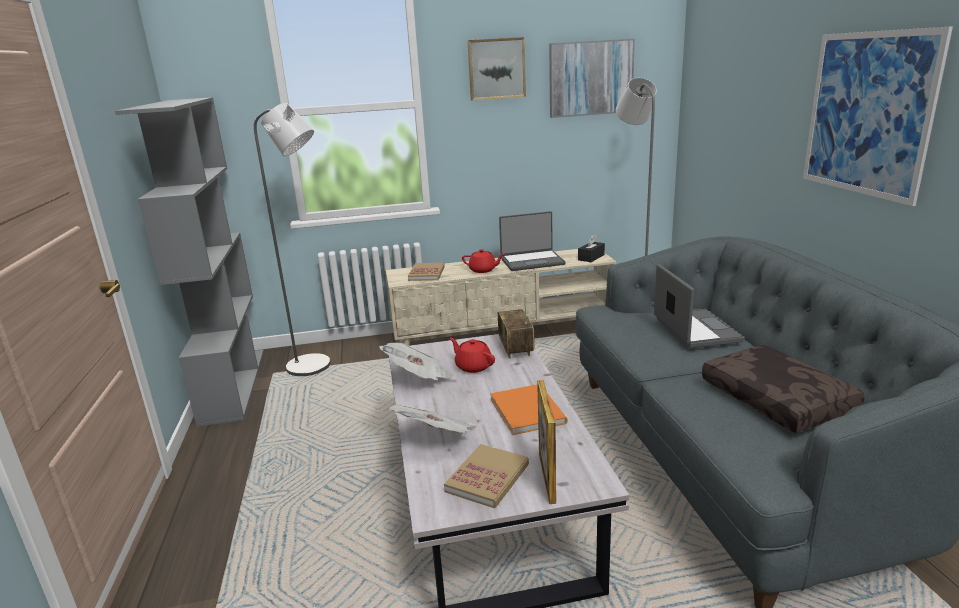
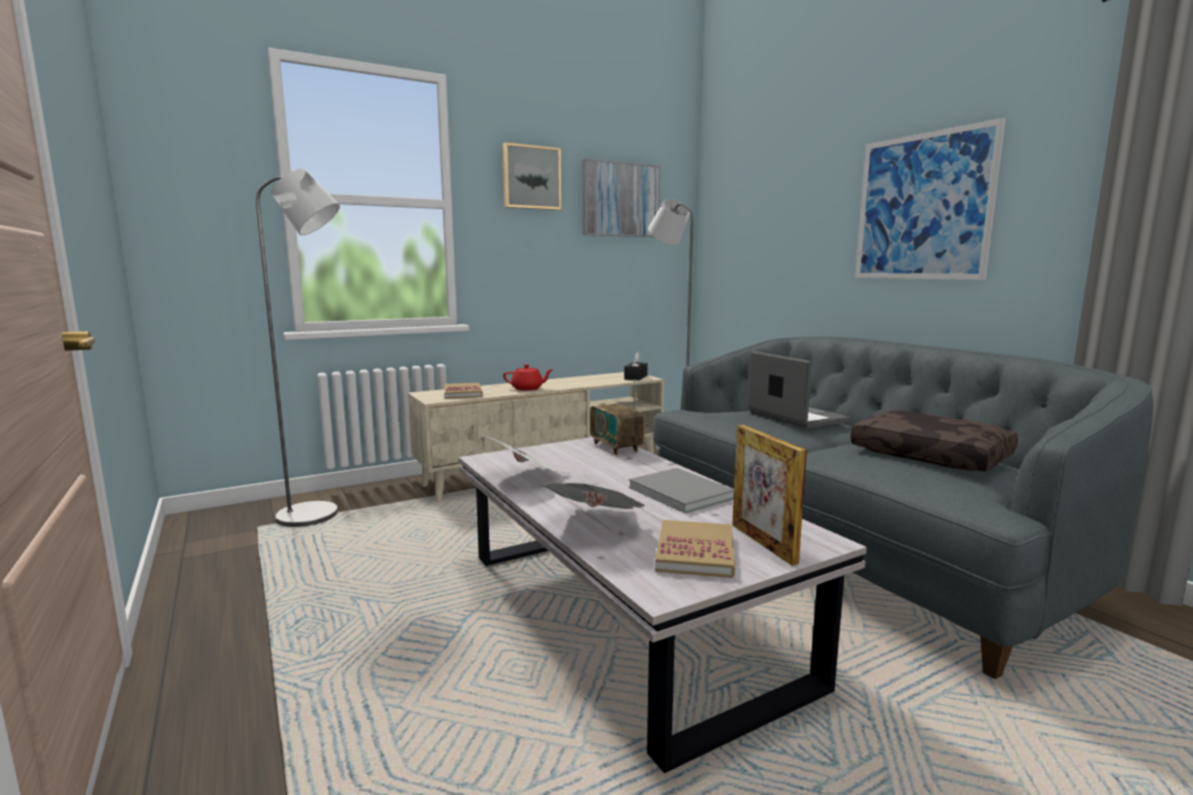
camera: 20 degrees left, 10 degrees down
(233, 384) = (198, 544): grey bookcase -> none
(473, 366) = (580, 463): red teapot -> none
(528, 409) = (681, 491): orange book -> grey book
(532, 261) = (576, 381): laptop -> none

